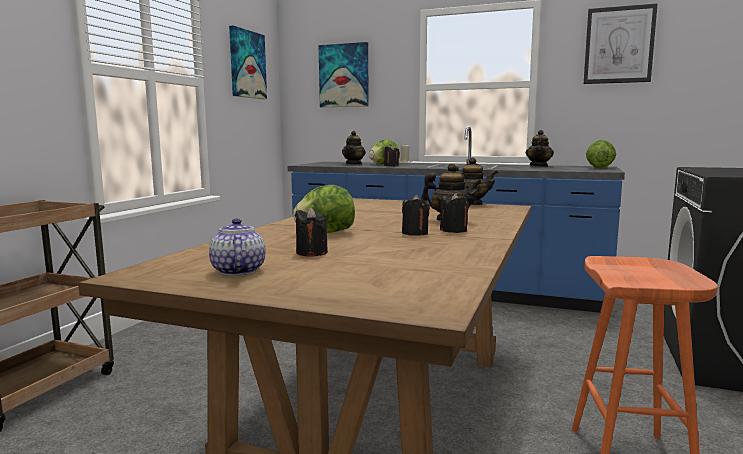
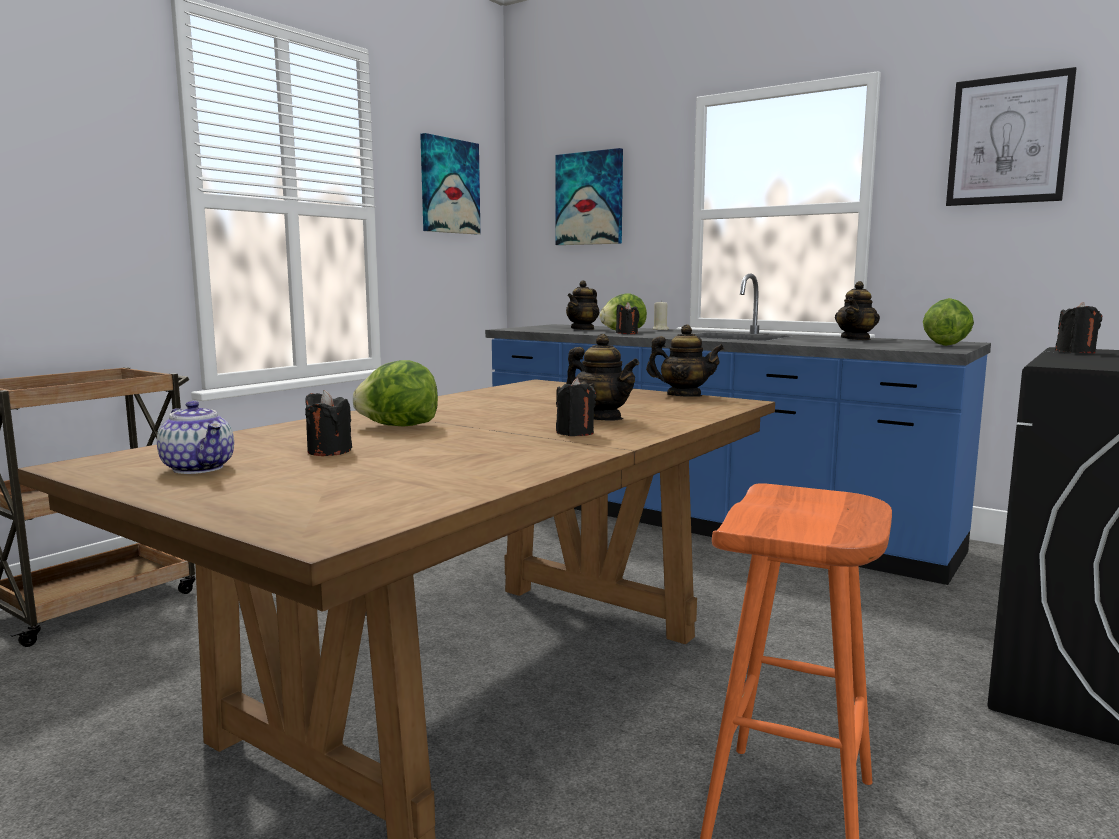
camera: 15 degrees right, 0 degrees up
(237, 271) = (199, 468): teapot -> teapot turned 135 degrees clockwise
(415, 233) = (513, 434): black candle -> black candle (1075, 352)

